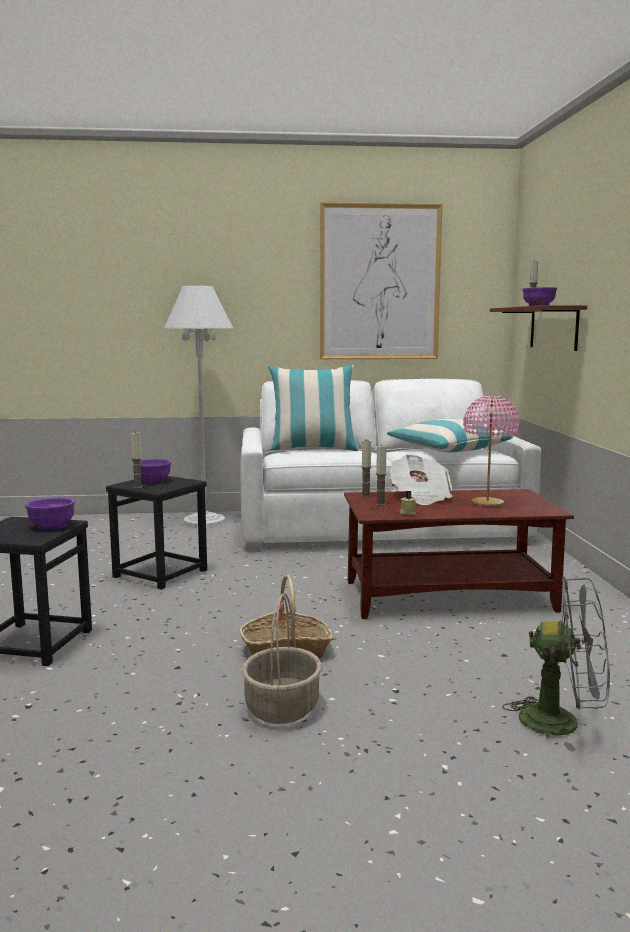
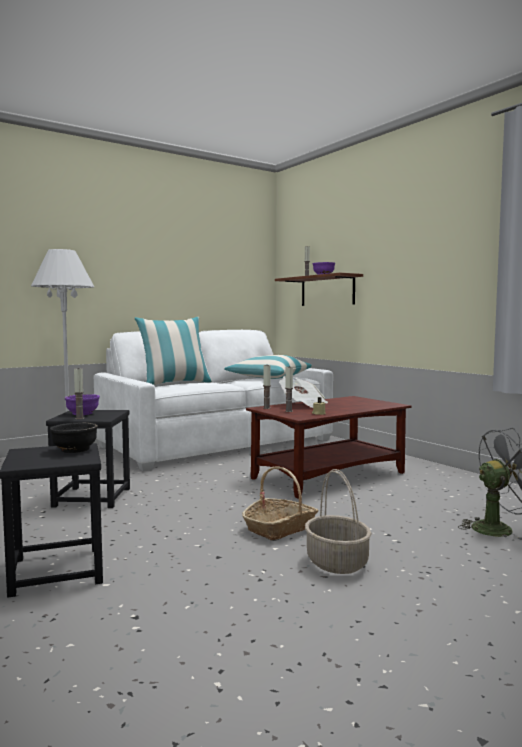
camera: 30 degrees left, 5 degrees down
(51, 526) = (75, 450): purple bowl -> black bowl
(379, 282) = (192, 258): picture -> none
(488, 503) = (351, 404): pink table lamp -> none

